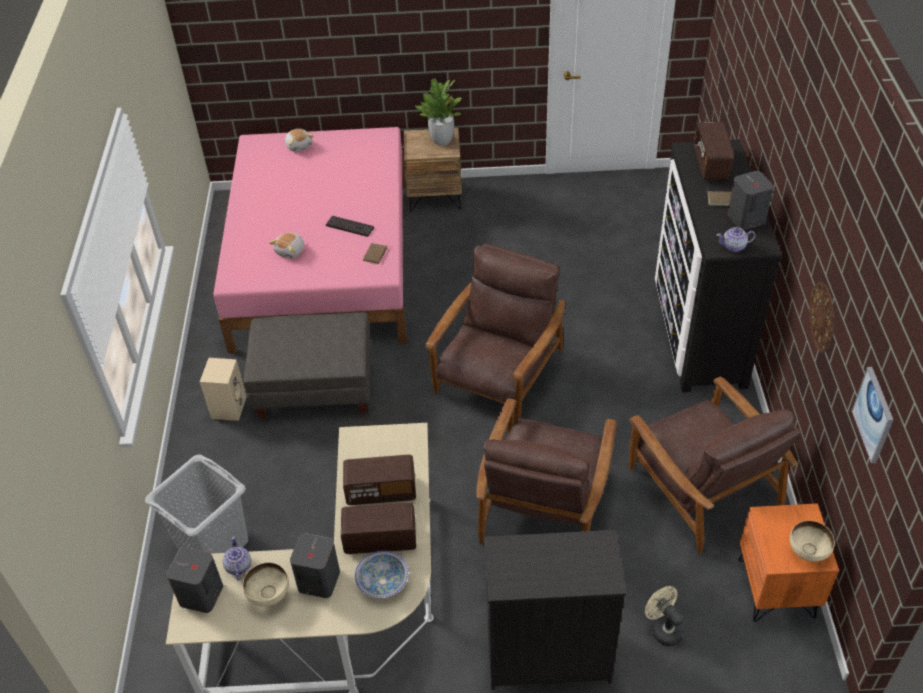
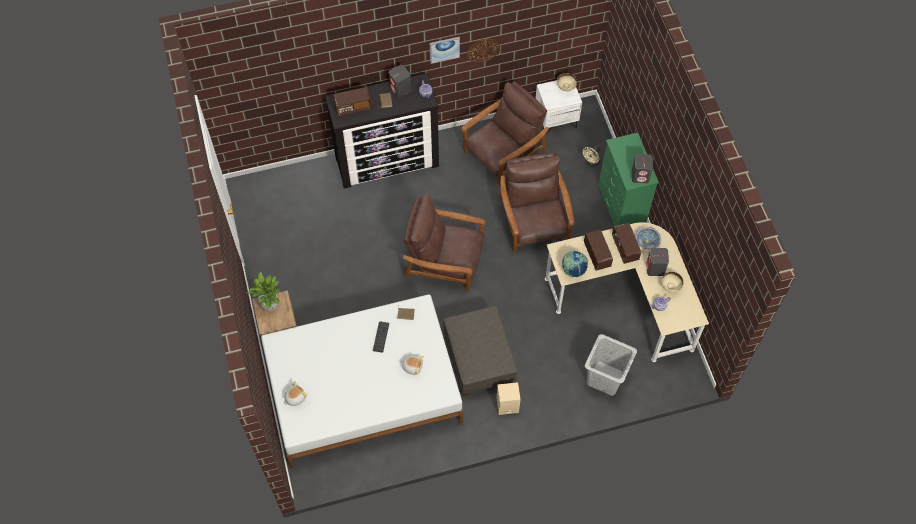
camera: 105 degrees left, 15 degrees up
(201, 595) = (680, 317): grey speaker -> grey speaker (640, 176)
(324, 262) = (363, 389): pink bed -> white bed
(362, 450) = (573, 270): none -> globe
(544, 504) = (534, 221): brown armchair -> brown armchair turned 105 degrees counterclockwise
(547, 656) = (621, 207): black dresser -> green dresser
(776, 588) = (556, 119): orange nightstand -> white nightstand
(874, 414) = (554, 26): picture -> picture (444, 49)

